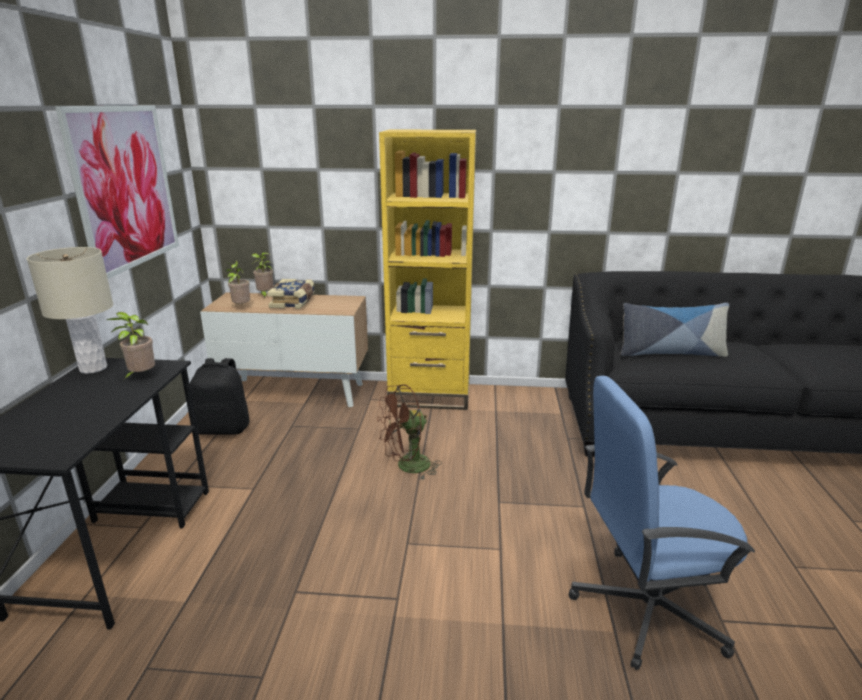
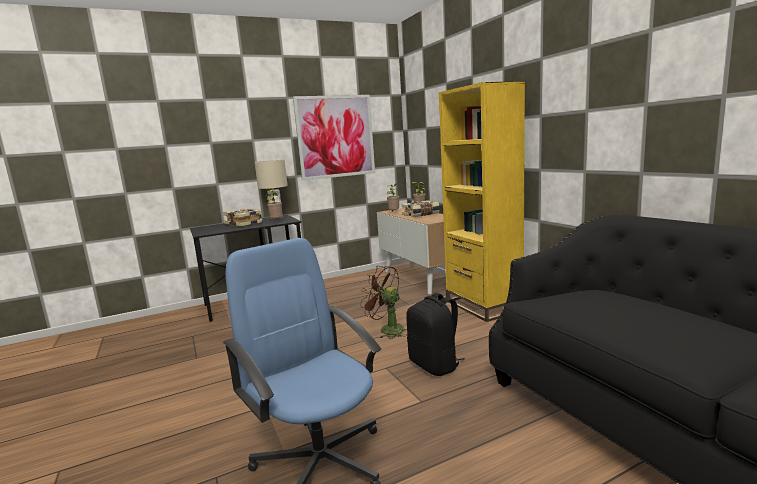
camera: 60 degrees right, 10 degrees down
(71, 402) = (244, 223): none -> book
(224, 428) = (361, 281): black backpack -> black backpack (435, 365)
(670, 353) = (606, 306): pillow -> none

